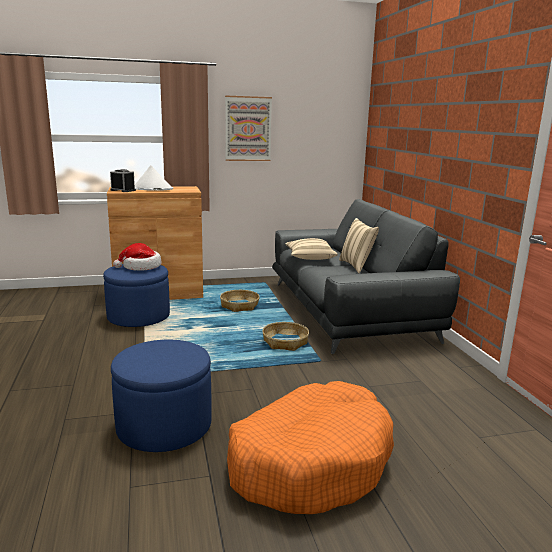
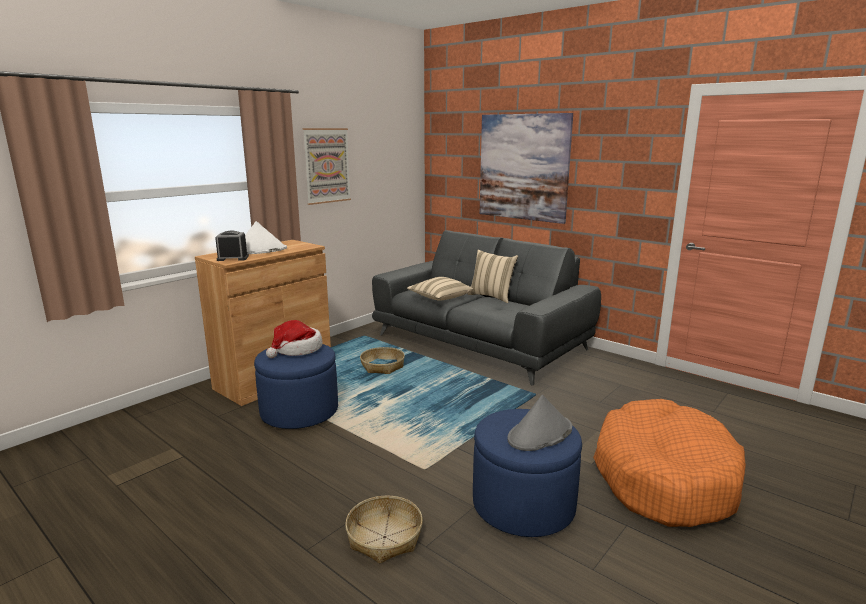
camera: 35 degrees left, 0 degrees up
(161, 361) = (540, 434): none -> grey hat
(285, 342) = (482, 388): basket -> basket (384, 537)
(422, 139) = (523, 167): none -> picture

